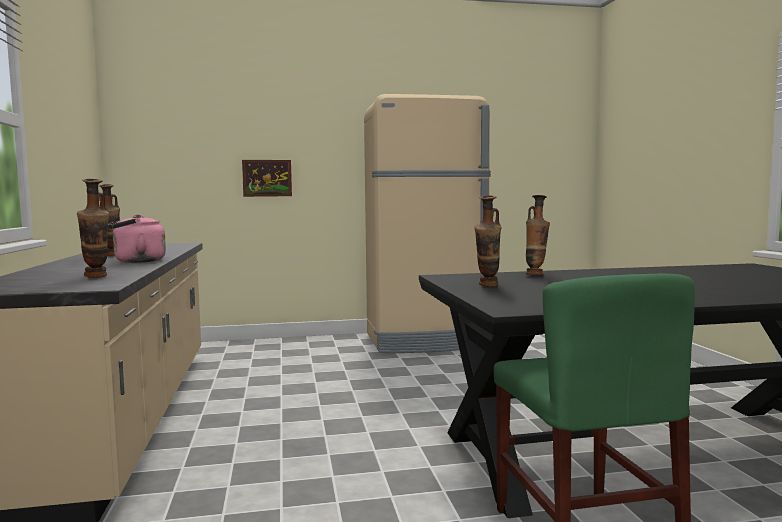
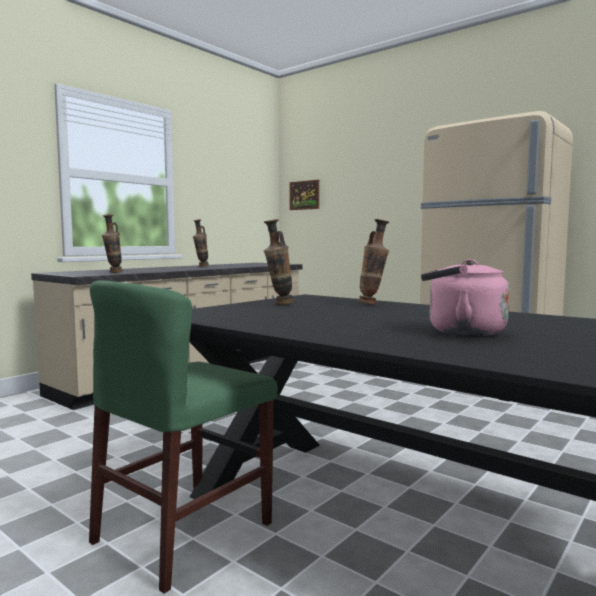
camera: 50 degrees right, 0 degrees up
(136, 261) = (184, 269): pink kettle -> pink kettle (461, 332)
(267, 178) = (376, 213): picture -> picture (304, 195)

